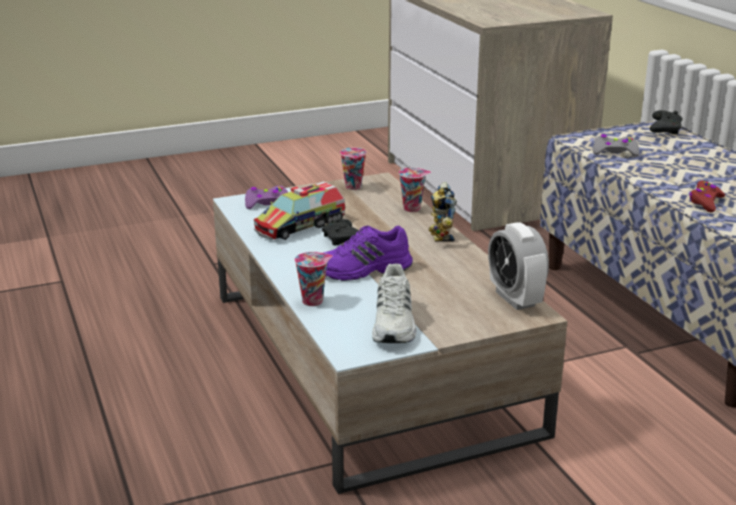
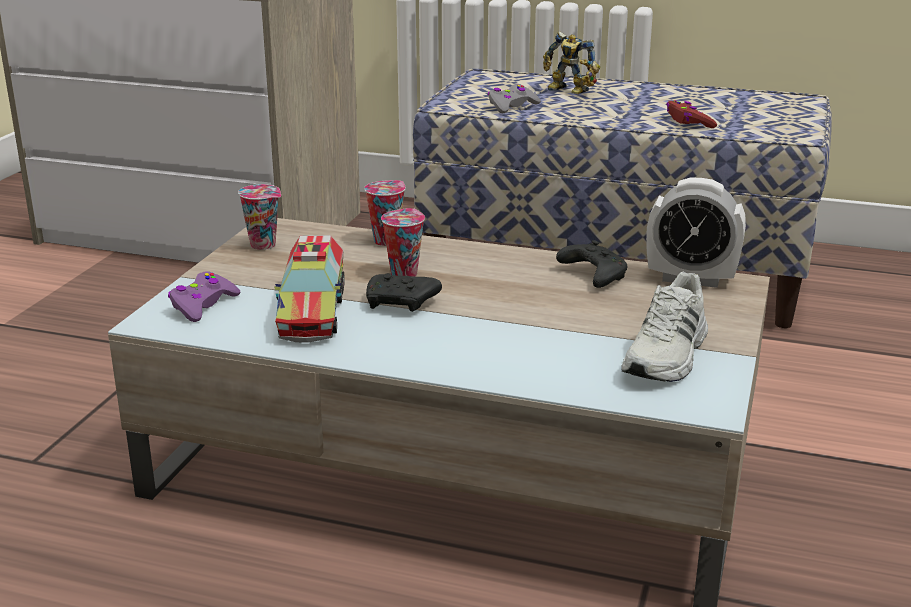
camera: 50 degrees left, 0 degrees up
(313, 301) = (539, 378): cup -> cup (403, 273)
(363, 270) = (503, 322): purple shoe -> none
(394, 324) = (668, 356): white shoe -> white shoe turned 75 degrees clockwise
(438, 236) = (481, 255): toy robot -> toy robot (567, 91)
(664, 129) = (496, 76): black game controller -> black game controller (592, 275)

